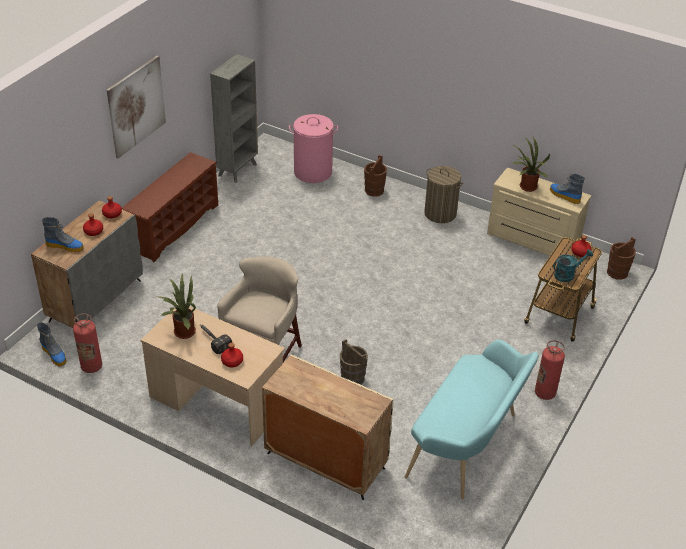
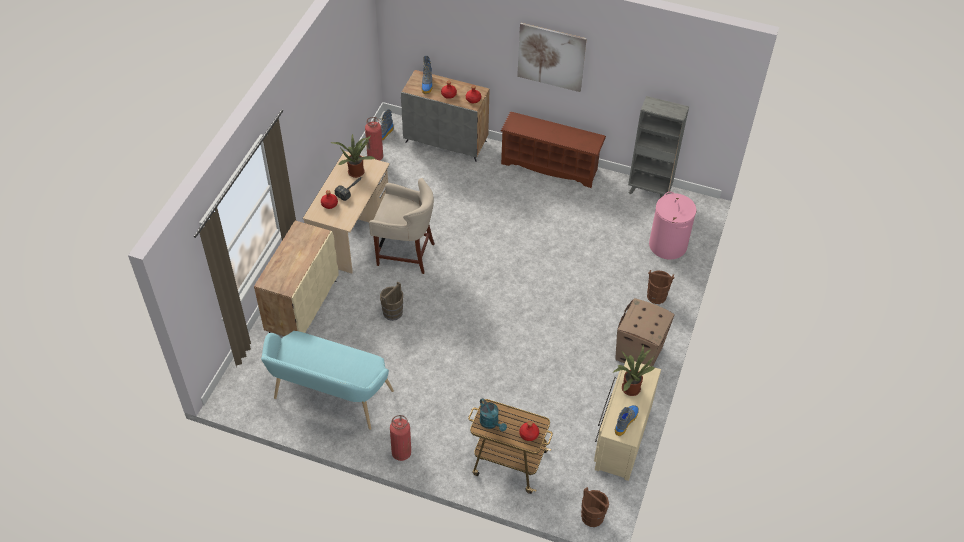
camera: 80 degrees right, 10 degrees up
(440, 213) = (638, 353): laundry basket -> cardboard box

